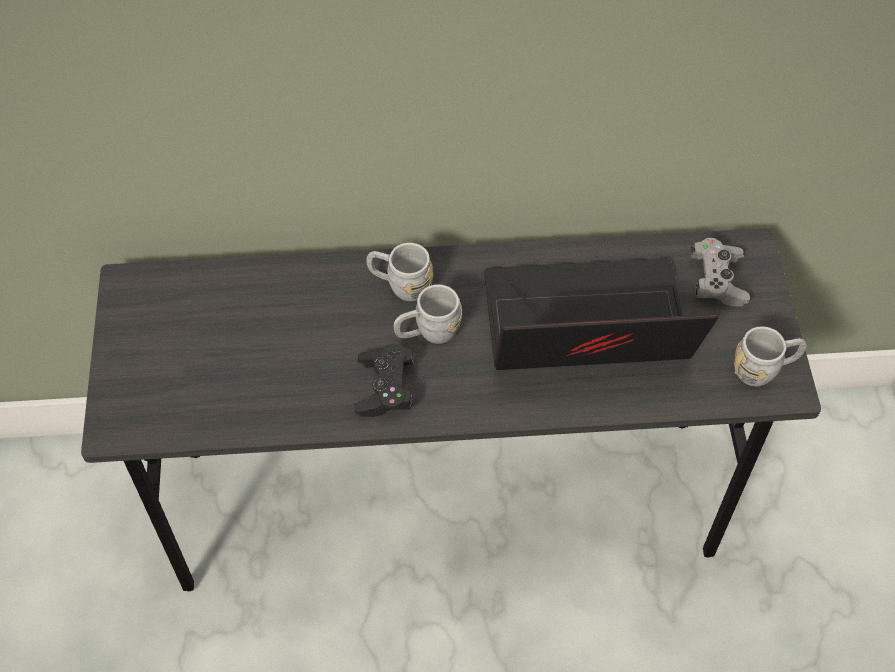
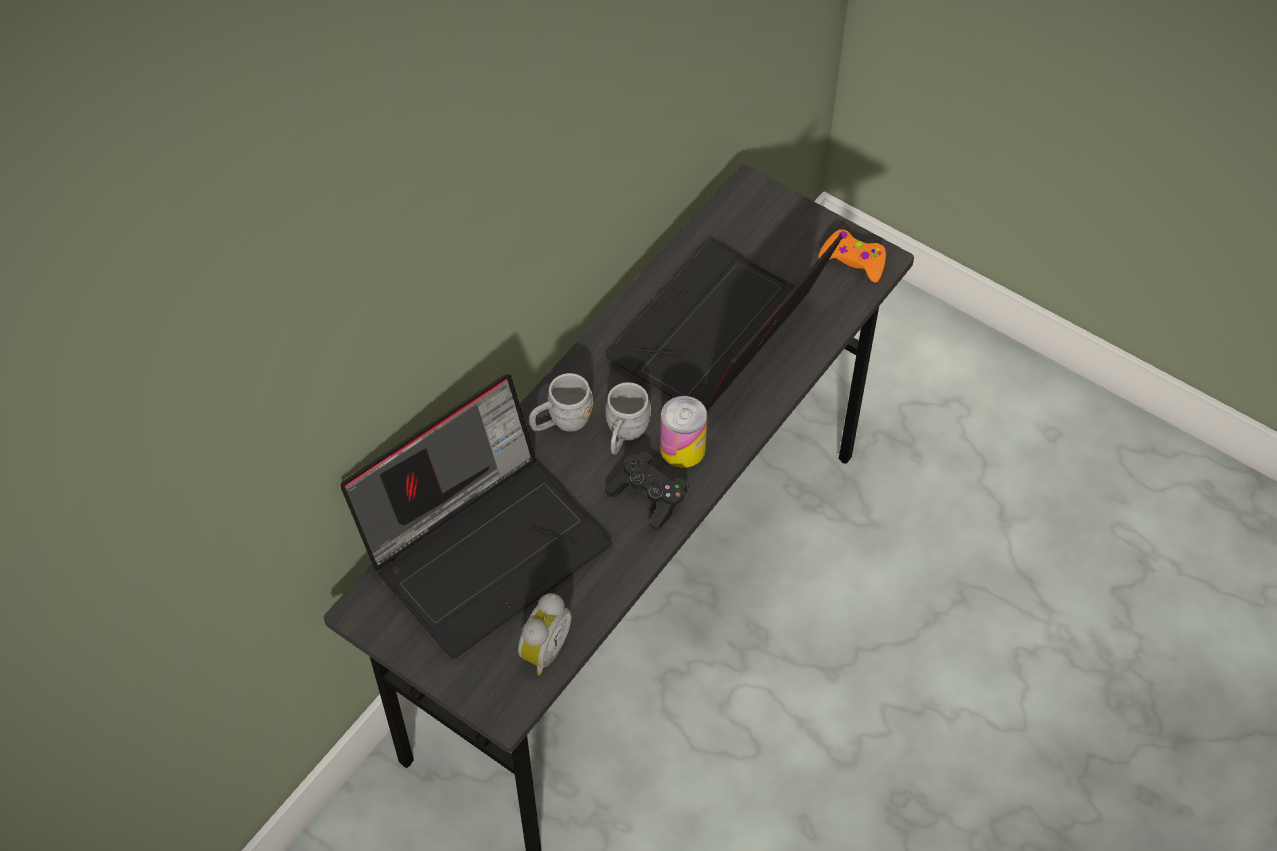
camera: 50 degrees left, 0 degrees up
(185, 416) = (542, 649): none -> alarm clock
(246, 316) = (486, 545): none -> laptop
(453, 380) = (682, 448): none -> can
(717, 281) = (755, 229): grey game controller -> none
(764, 369) = (853, 260): grey mug -> orange game controller

